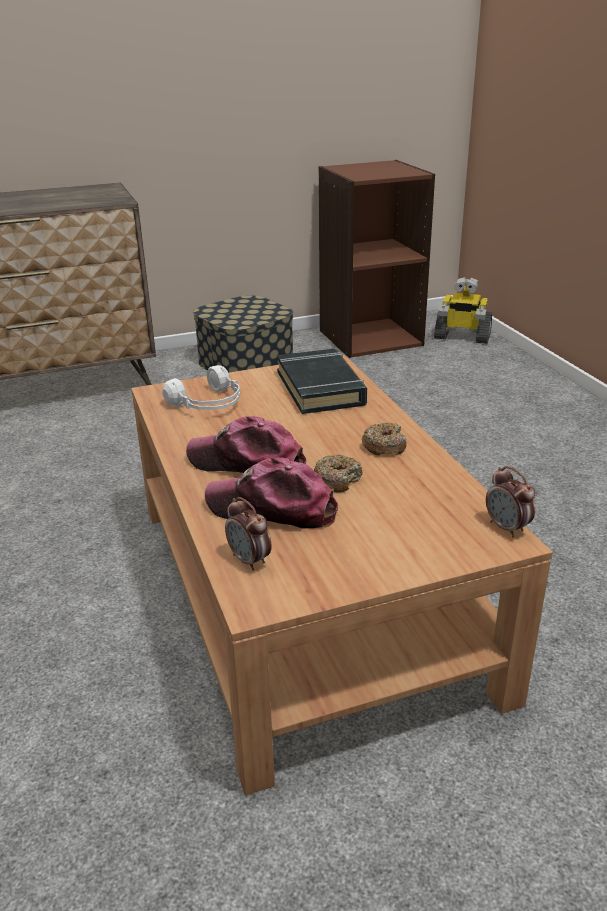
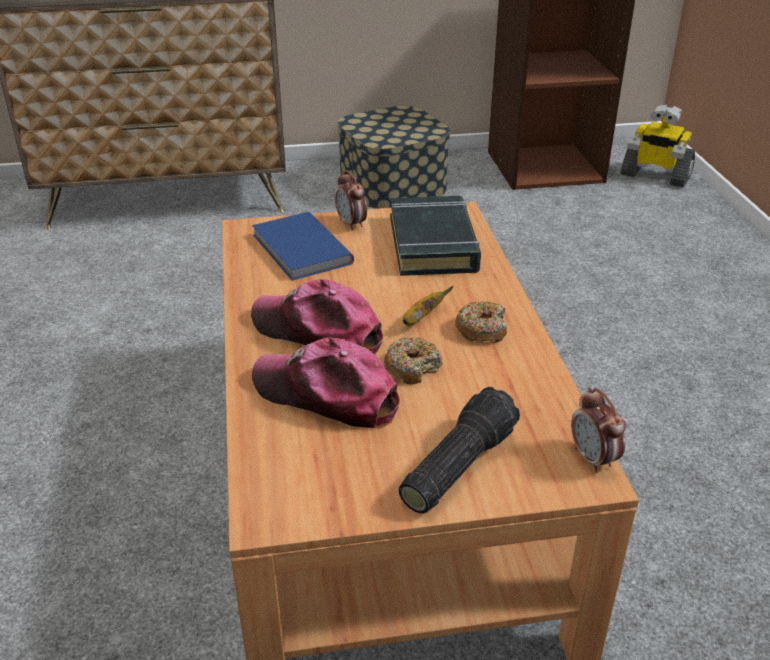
camera: 10 degrees right, 5 degrees up
(209, 404) = (300, 250): white headphones -> blue book
(249, 560) = (279, 459): alarm clock -> alarm clock (351, 224)
(331, 443) = (422, 318): none -> banana
(399, 546) = (456, 465): none -> flashlight

